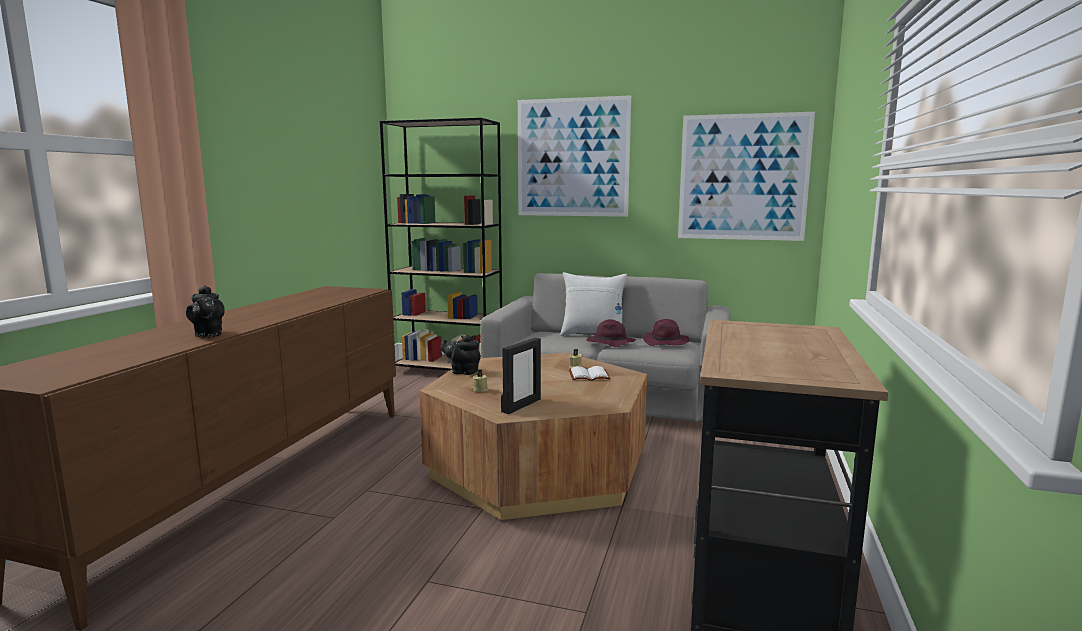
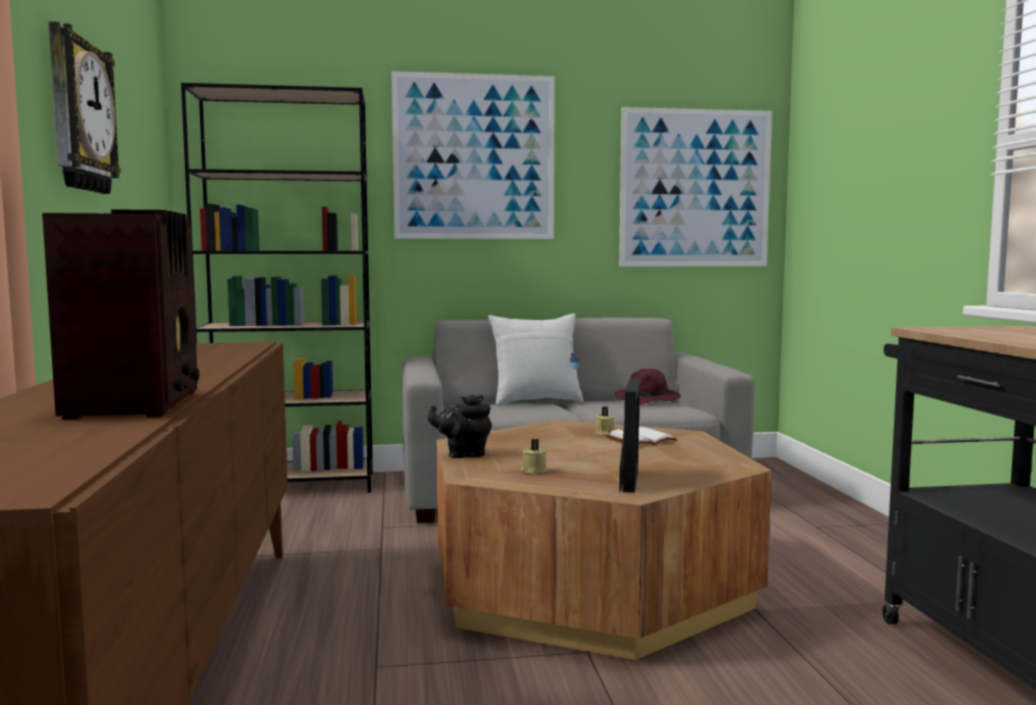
camera: 25 degrees left, 5 degrees down
(208, 334) = (138, 403): black teapot -> radio
(289, 155) = (78, 115): none -> wall clock
(609, 343) = (586, 406): purple hat -> none

